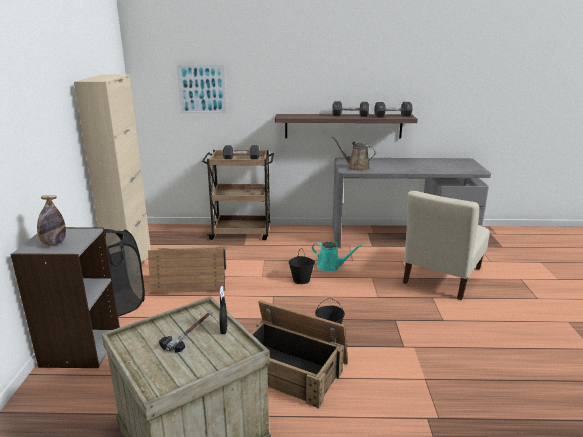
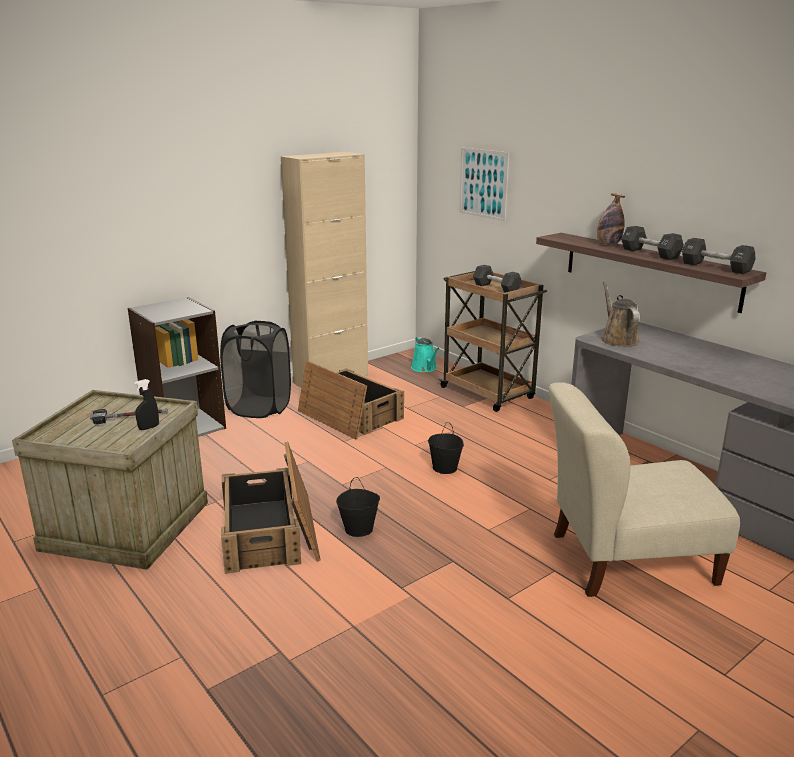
camera: 50 degrees right, 0 degrees up
(54, 243) = (161, 310): bottle -> bottle (608, 244)
(331, 267) = (507, 472): turquoise watering can -> turquoise watering can (425, 368)

